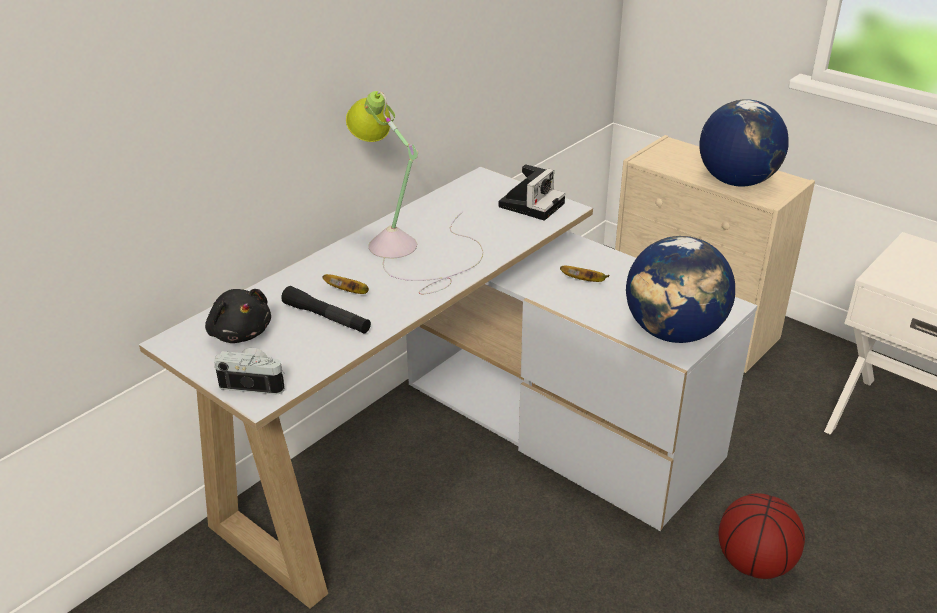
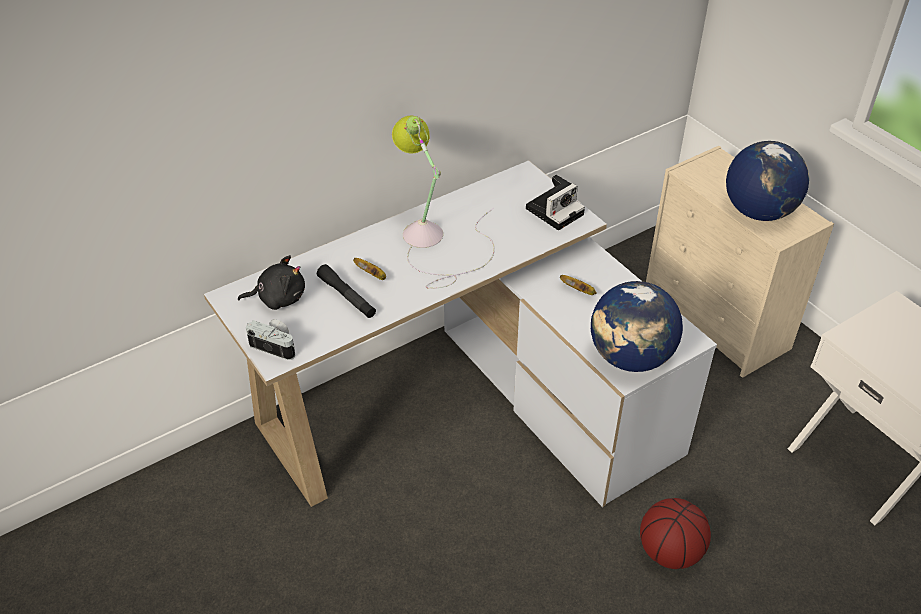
camera: 15 degrees right, 10 degrees up
(240, 333) = (278, 298): black plush toy -> black plush toy turned 75 degrees counterclockwise

